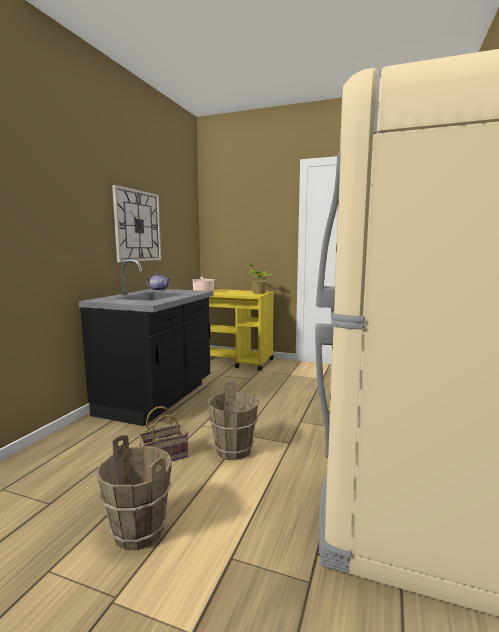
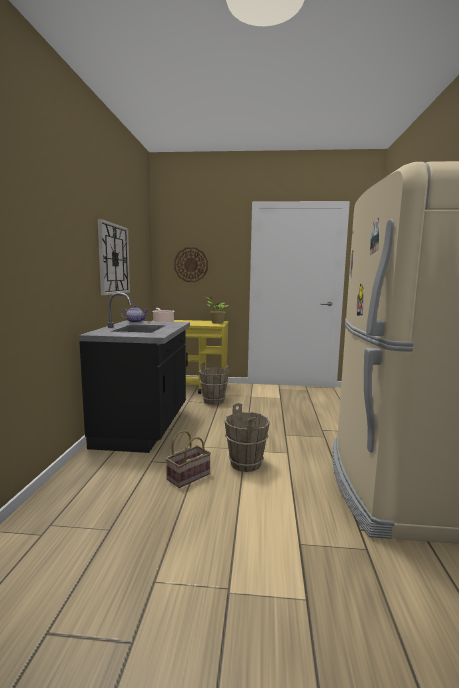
camera: 15 degrees left, 0 degrees up
(138, 532) = (210, 538): brown bucket -> brown bucket (213, 401)
(237, 231) = (191, 264): none -> wall clock

